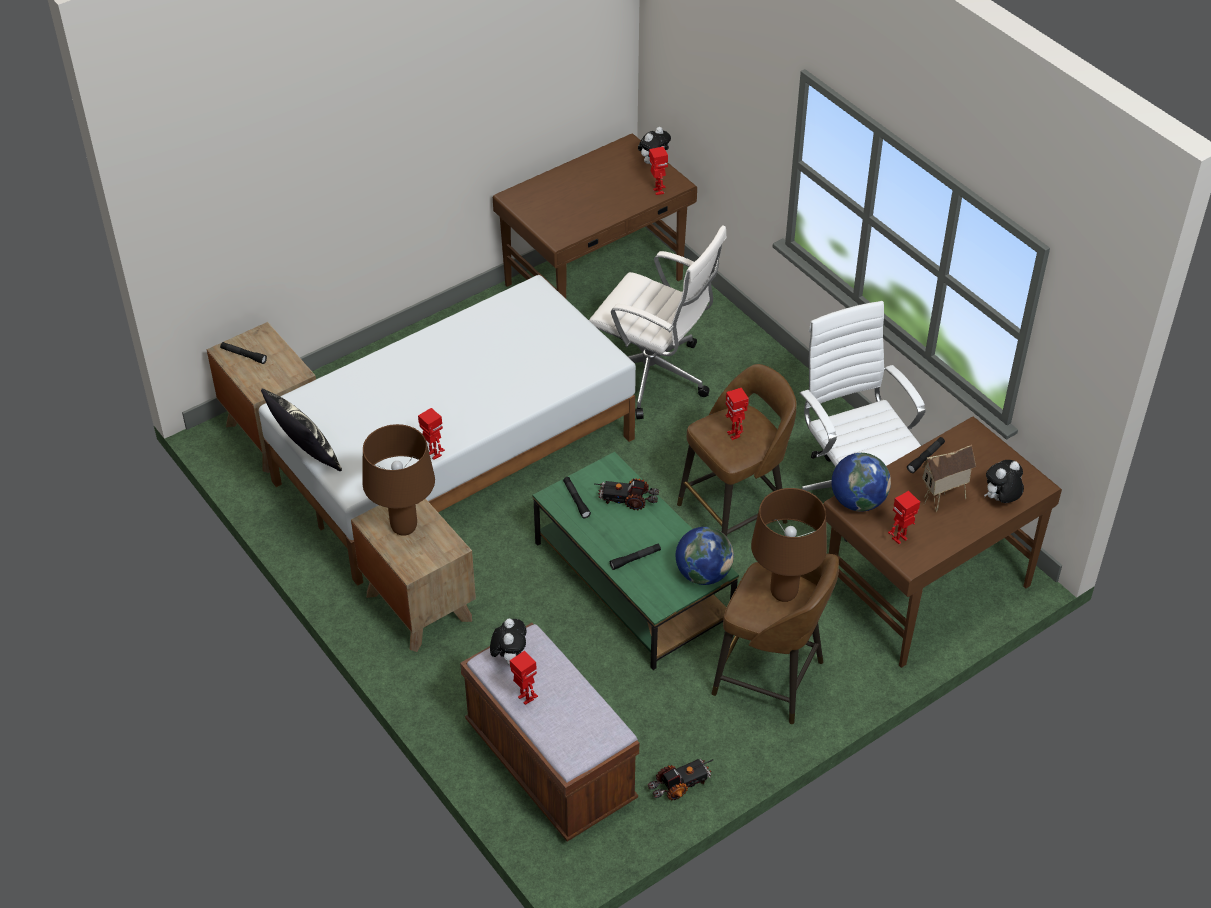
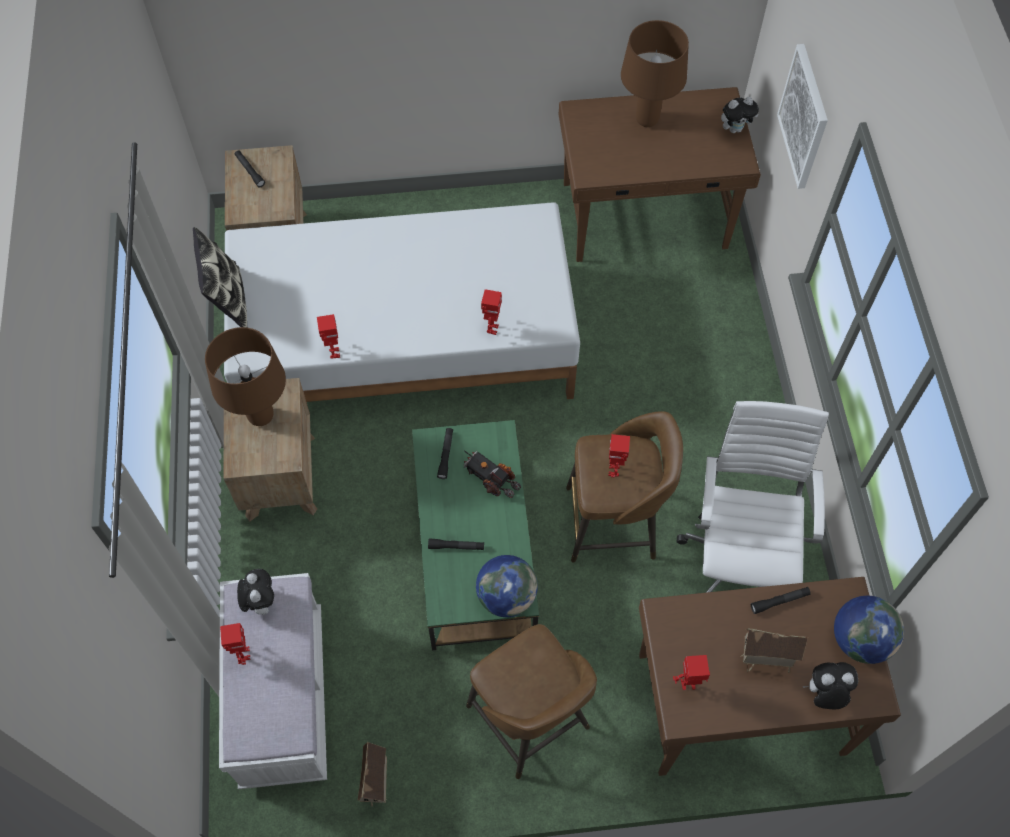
camera: 30 degrees right, 15 degrees up
(509, 657) = (260, 602): plush toy -> plush toy turned 45 degrees counterclockwise
(550, 764) = (283, 697): brown bench -> white bench
(653, 377) = (633, 341): white office chair -> none
(657, 191) = (717, 163): toy robot -> toy robot (492, 329)
(680, 785) = (377, 784): toy truck -> toy house
(730, 108) = (804, 117): none -> picture
(783, 593) = (540, 677): brown table lamp -> brown table lamp (646, 120)
(858, 501) = (675, 617): globe -> globe (860, 639)

